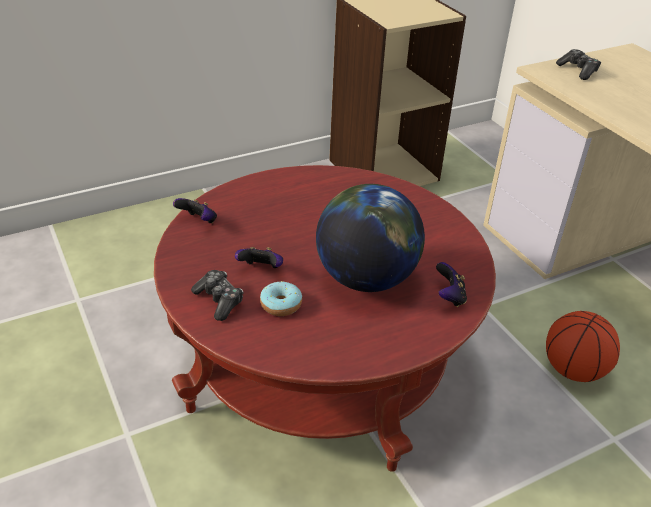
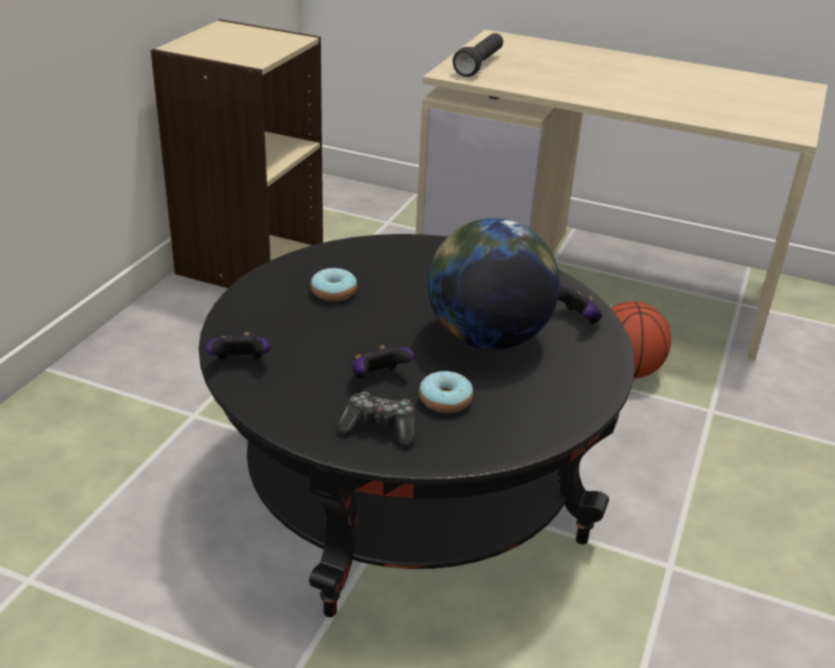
camera: 40 degrees left, 5 degrees down
(309, 202) = (333, 292): none -> donut
(320, 362) = (409, 485): red coffee table -> black coffee table
(578, 70) = (479, 65): game controller -> black flashlight

